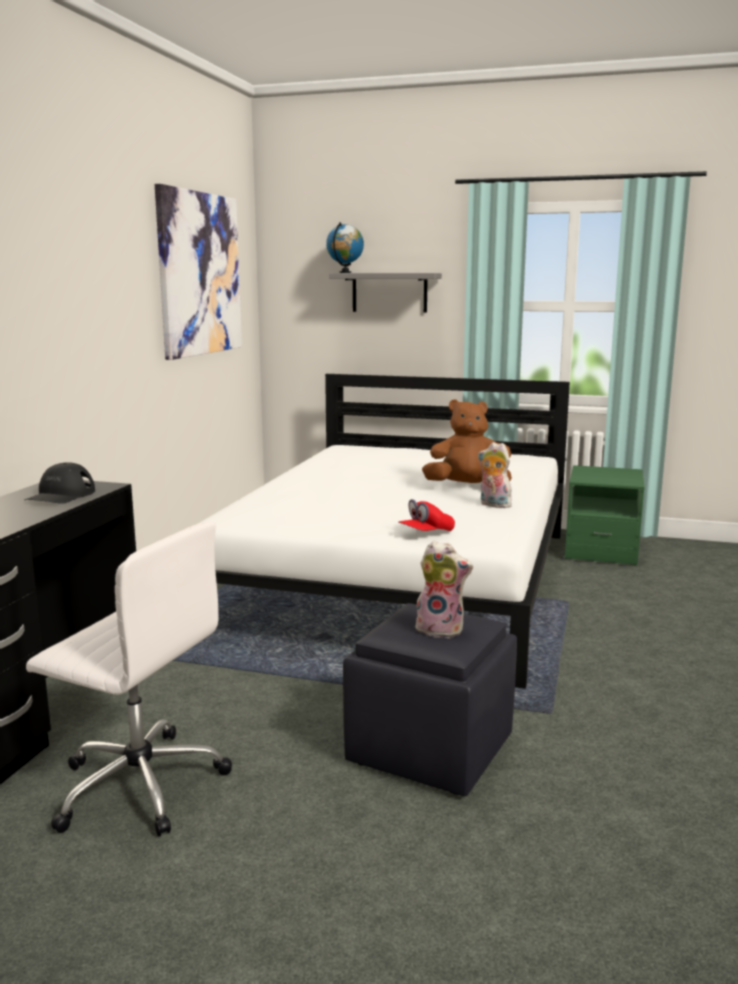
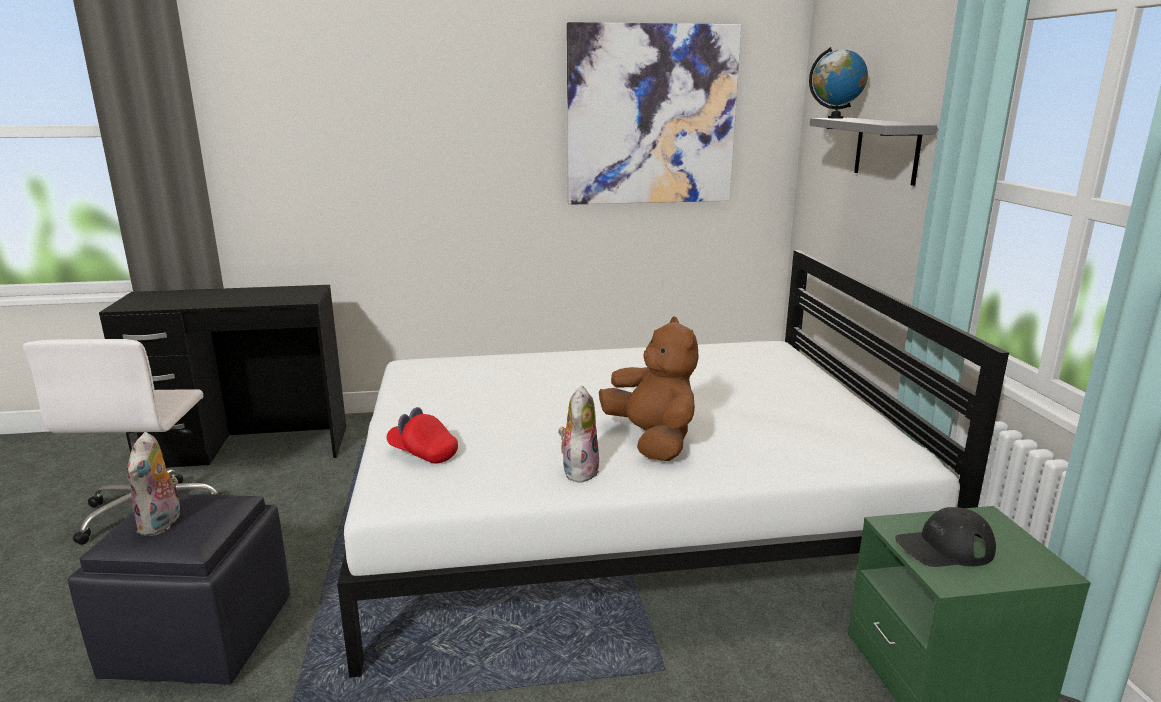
camera: 65 degrees right, 5 degrees up
(61, 495) = (270, 297): black cap -> black cap (944, 547)

